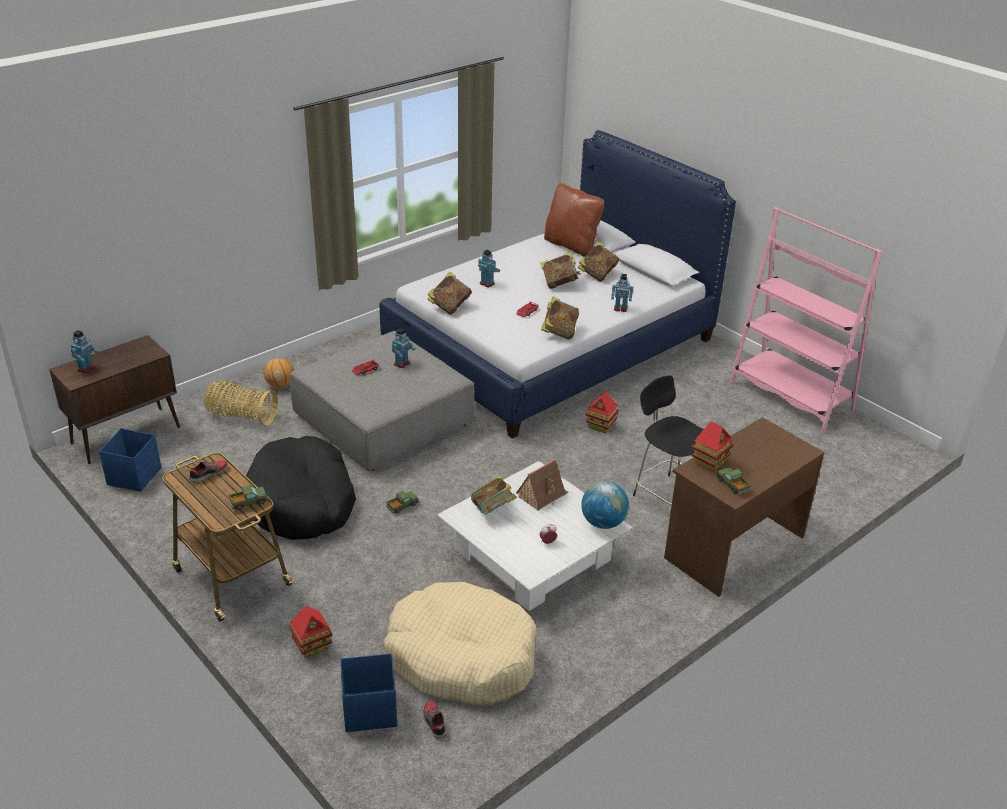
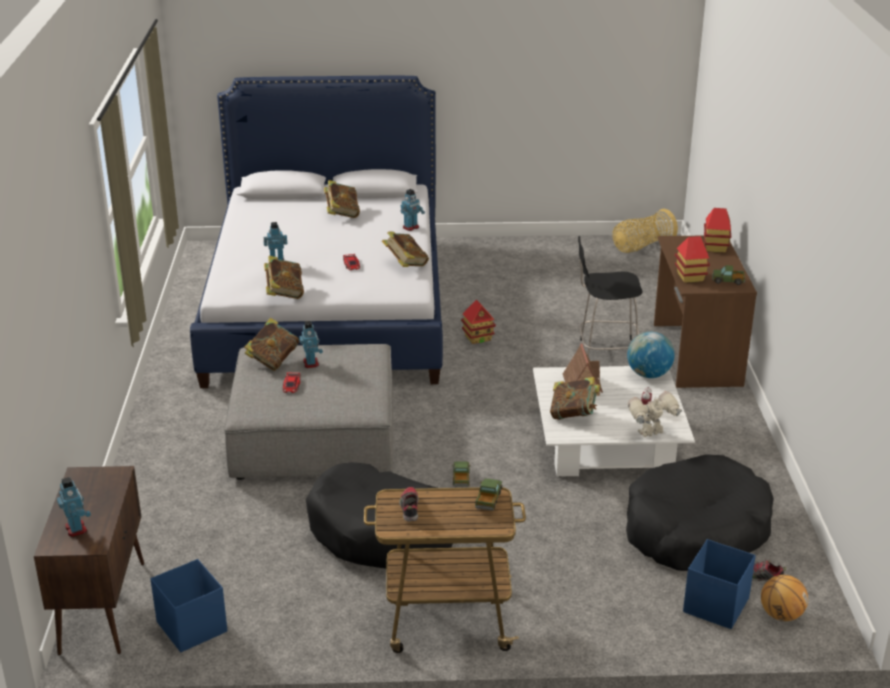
camera: 50 degrees left, 5 degrees down
(241, 416) = (184, 516): basket -> basket (642, 246)
(280, 385) = (164, 471): basketball -> basketball (781, 615)
(312, 646) = (601, 606): toy house -> toy house (715, 247)
(461, 657) = (695, 530): beige dog bed -> black dog bed
(512, 561) = (651, 434): none -> toy robot
(559, 283) = (330, 233): book -> book (273, 360)
(571, 245) = (275, 204): brown pillow -> none
(790, 397) = (550, 249): pink bookcase -> none

